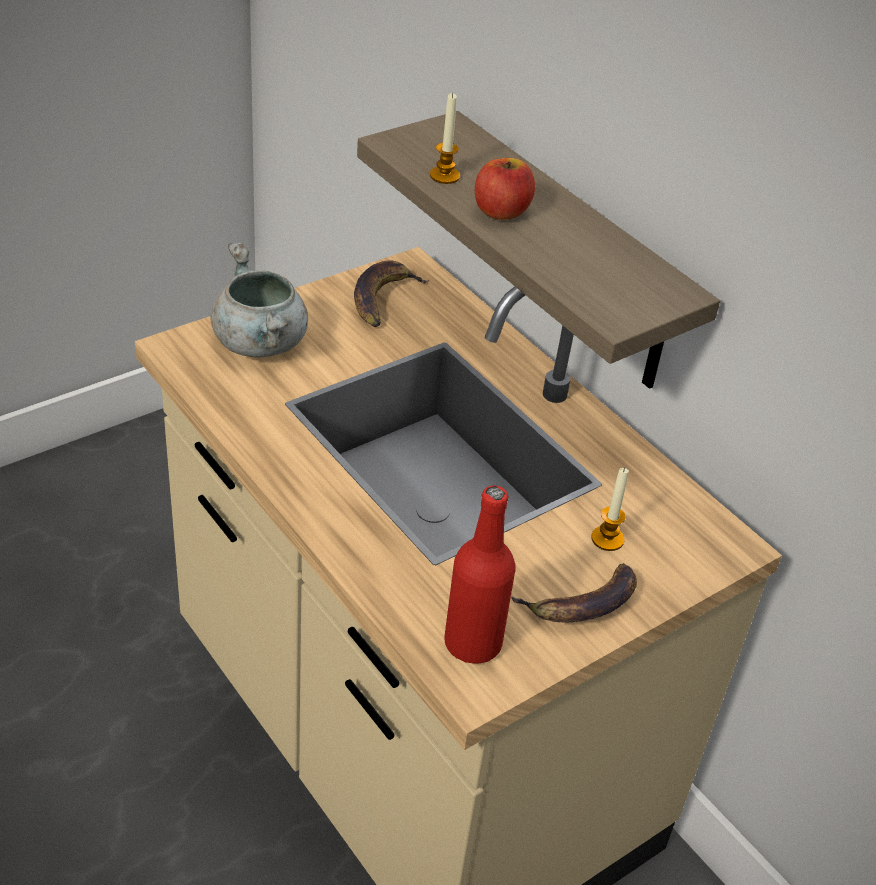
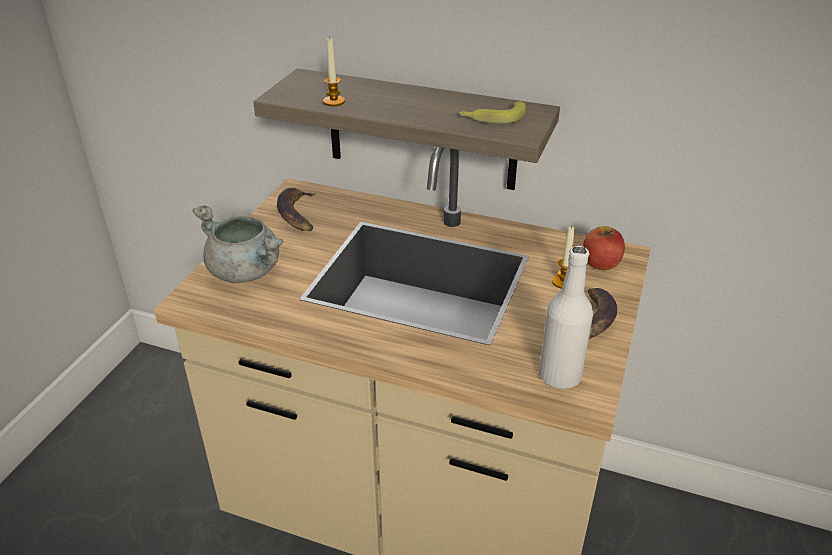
camera: 30 degrees left, 5 degrees down
(472, 643) = (559, 376): red bottle -> white bottle
(501, 211) = (390, 107): apple -> apple (600, 263)
(606, 279) = (492, 118): none -> banana

